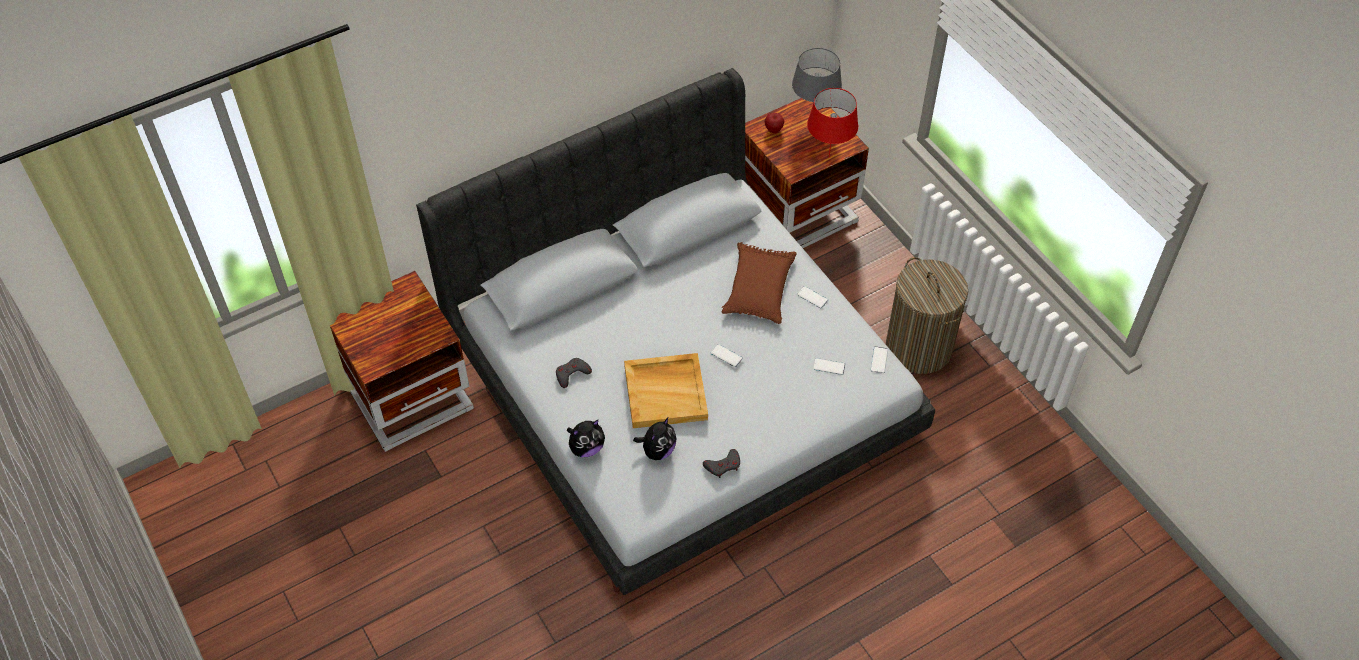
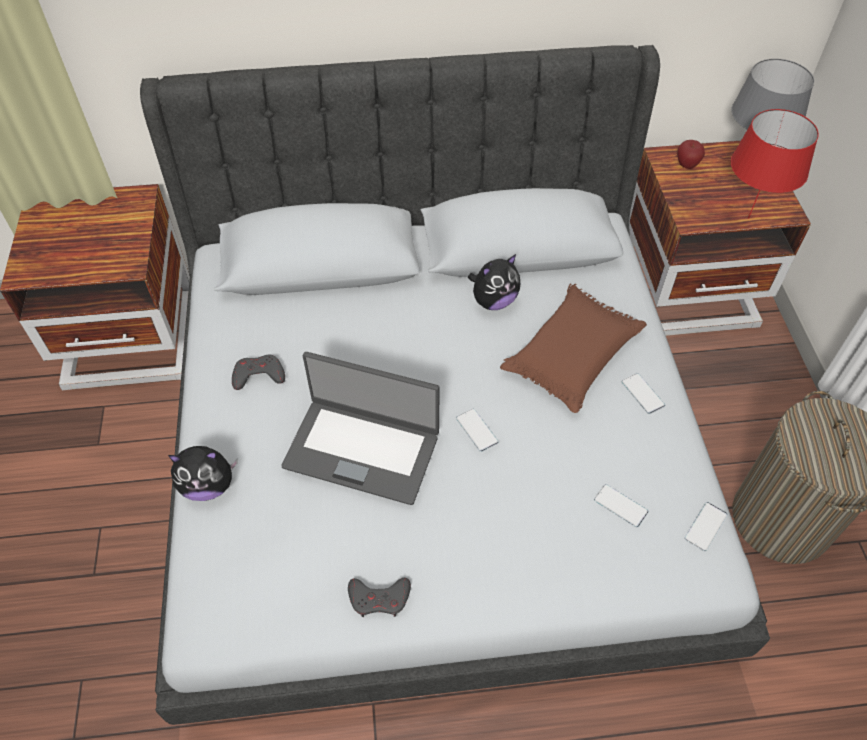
camera: 25 degrees right, 0 degrees up
(657, 450) = (297, 532): plush toy -> plush toy (493, 301)
(666, 392) = (362, 449): beige tray -> laptop

